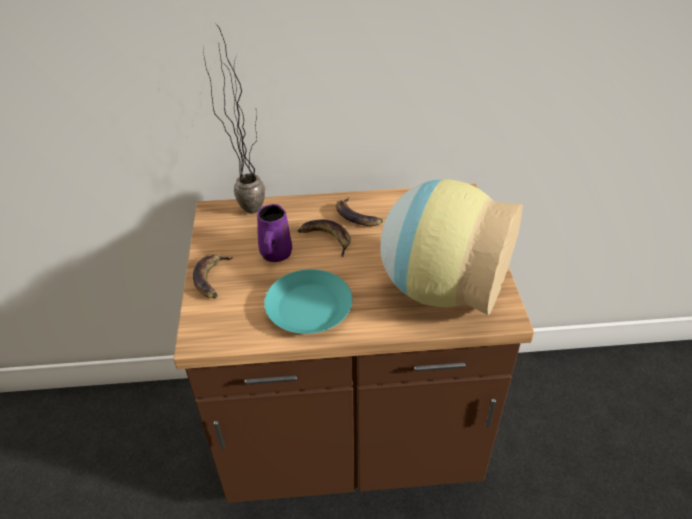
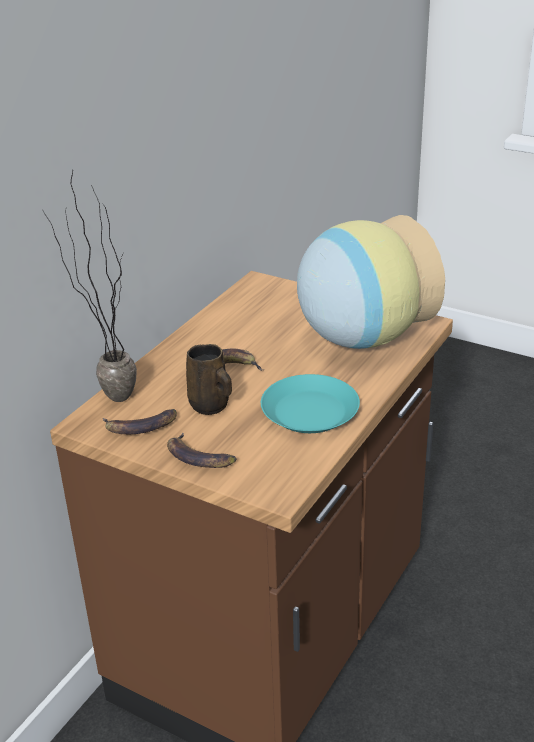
camera: 55 degrees left, 10 degrees down
(275, 254) = (210, 406): purple mug -> brown mug
(357, 216) = (215, 342): banana -> banana (141, 426)

